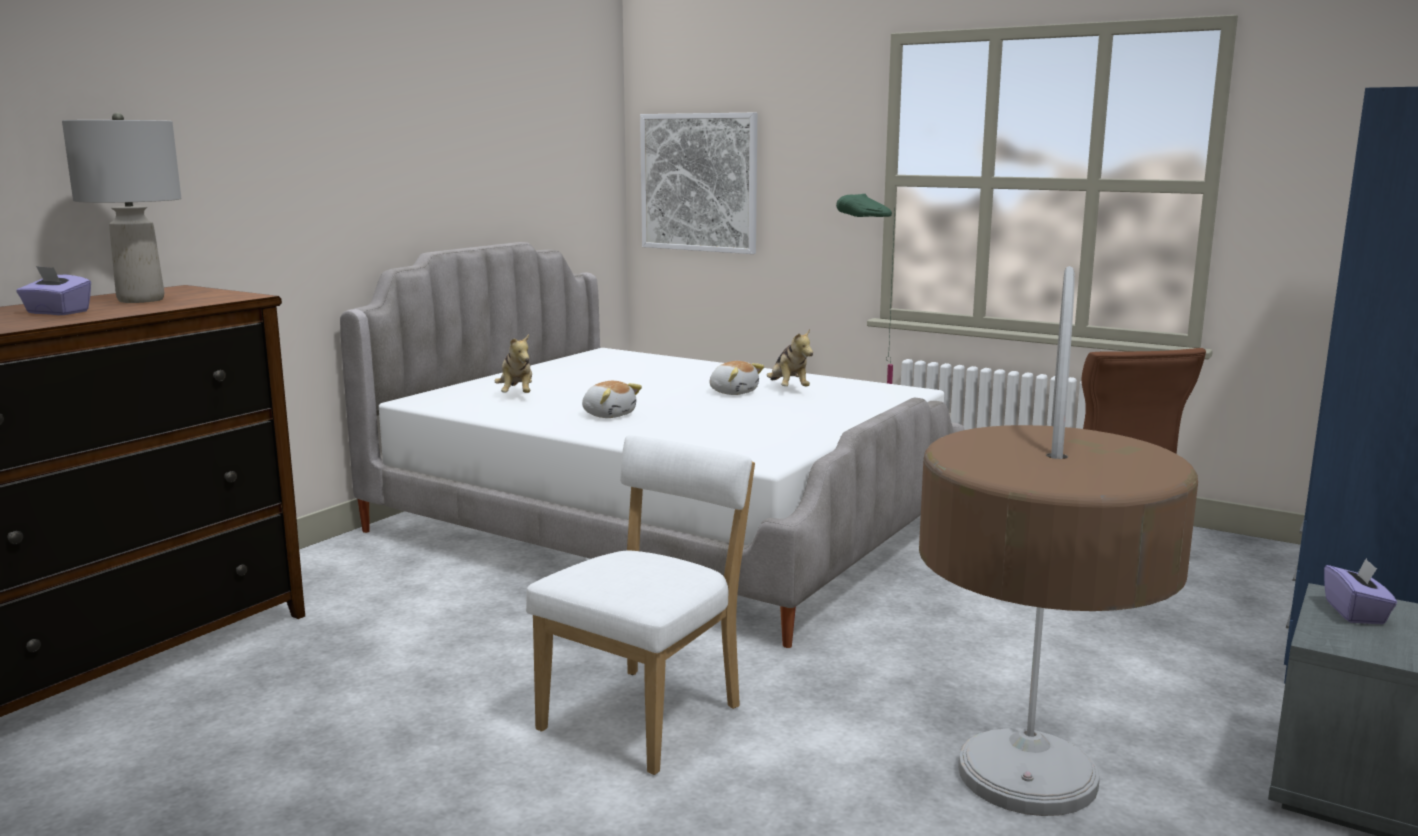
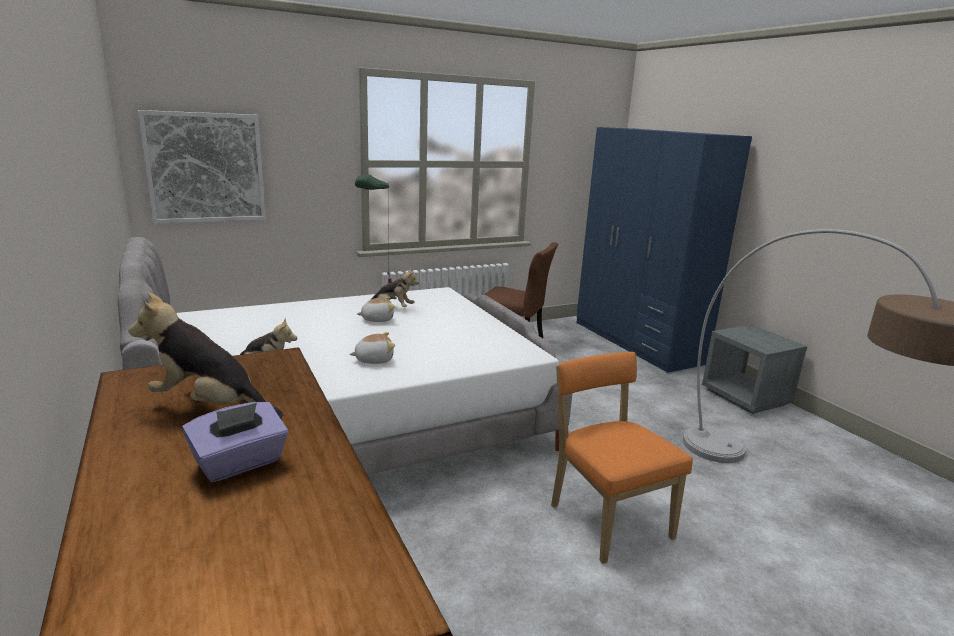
camera: 60 degrees left, 5 degrees up
(141, 300) = (210, 406): grey table lamp -> plush toy
(648, 715) = (606, 518): white chair -> orange chair
(1355, 613) = (743, 336): purple tissue box -> none

